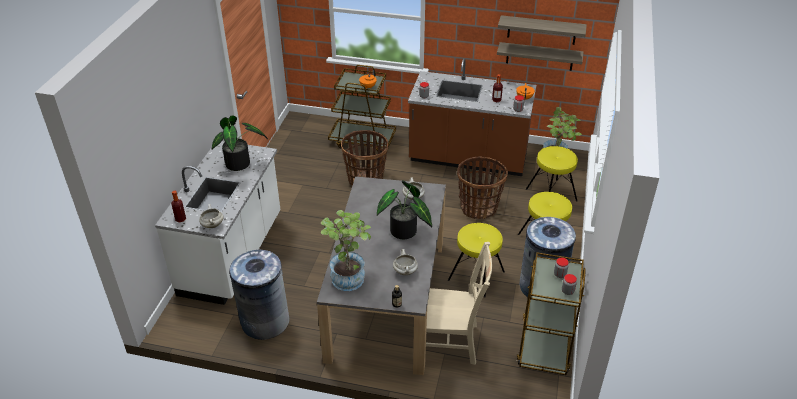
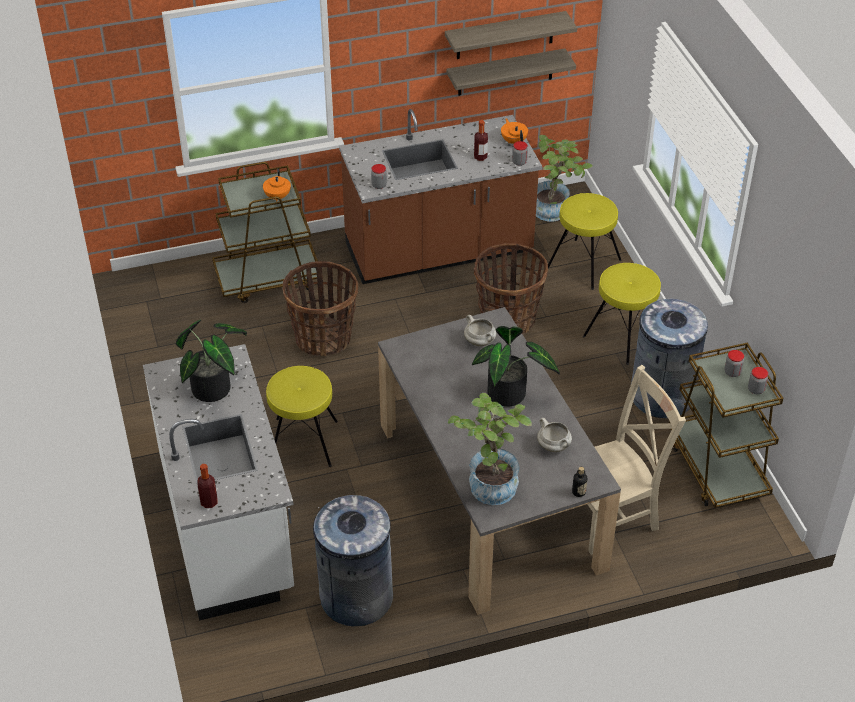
camera: 30 degrees left, 5 degrees up
(212, 225) = (262, 491): white cooking pot -> none
(476, 276) = (575, 416): yellow stool -> yellow stool (304, 442)

